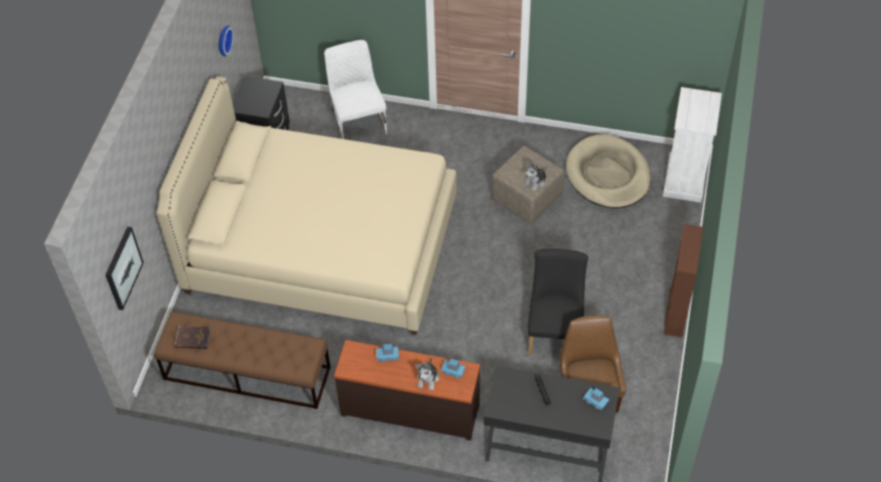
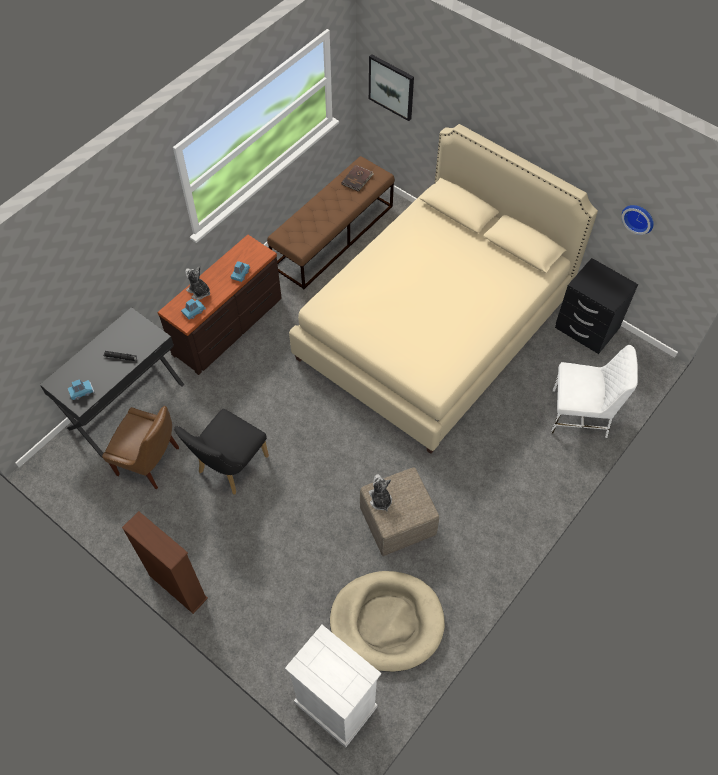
camera: 115 degrees right, 5 degrees up
(555, 331) = (229, 467): black chair -> black chair turned 90 degrees clockwise

